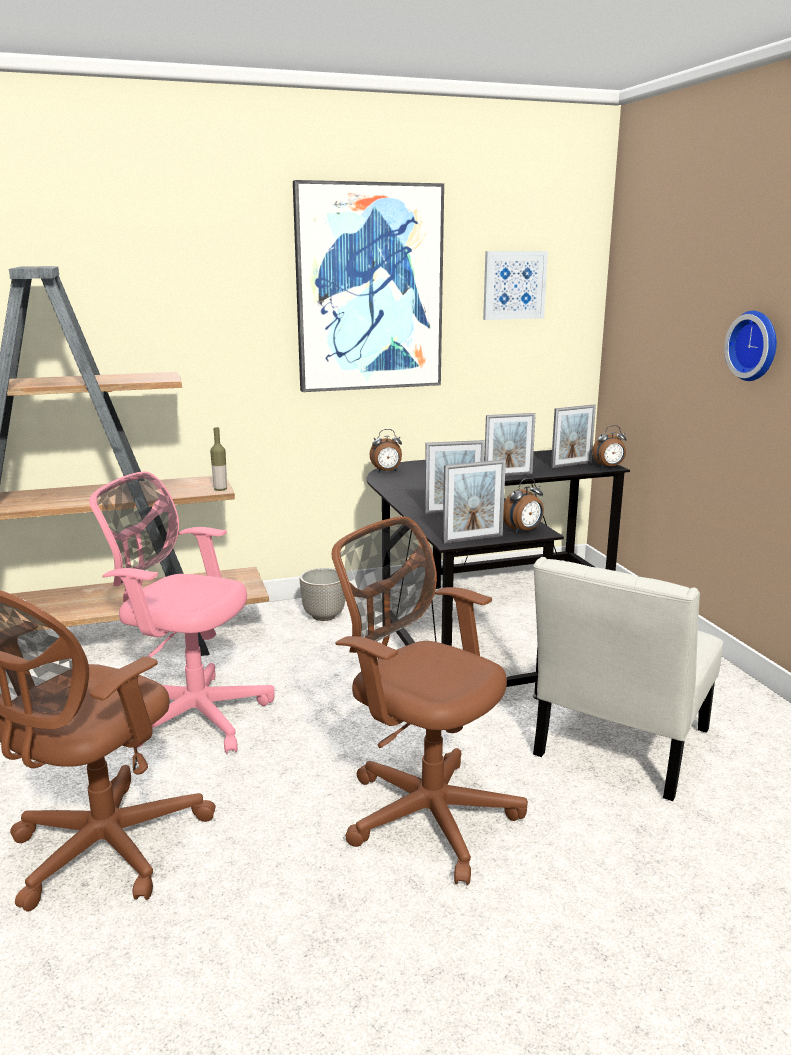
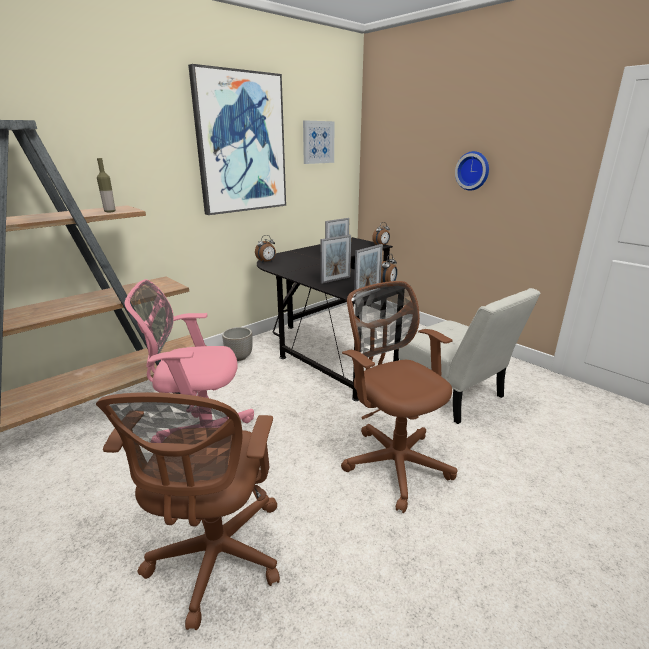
camera: 25 degrees left, 5 degrees up
(220, 489) = (176, 286): bottle -> bottle (110, 211)
(424, 812) = (393, 461): brown office chair -> brown office chair turned 45 degrees clockwise
(571, 465) = (361, 246): picture frame -> none
(618, 748) = (454, 395): white chair -> white chair turned 45 degrees counterclockwise

